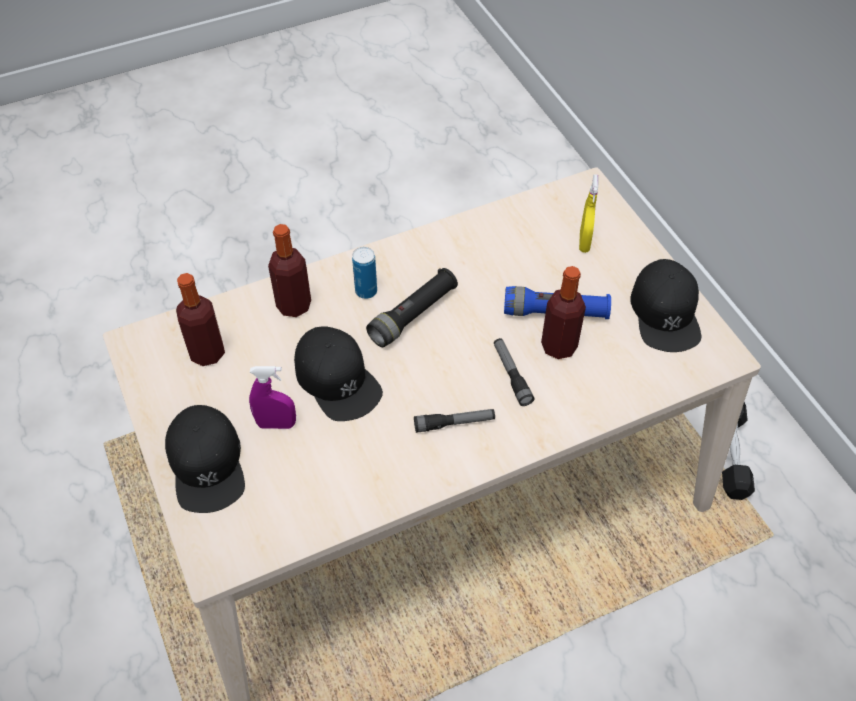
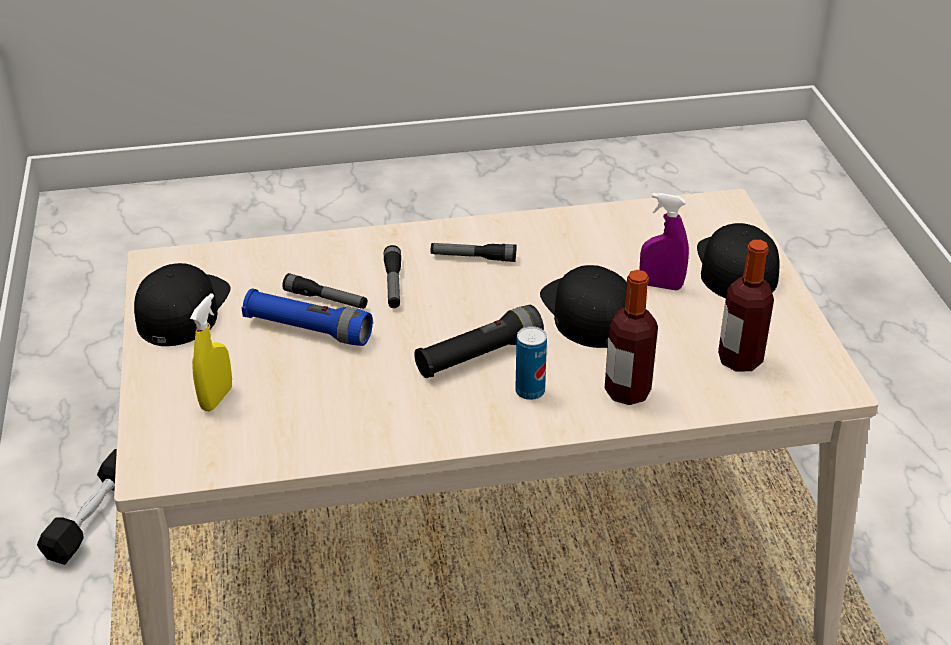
camera: 165 degrees left, 15 degrees down
(559, 346) = (326, 299): bottle -> flashlight

